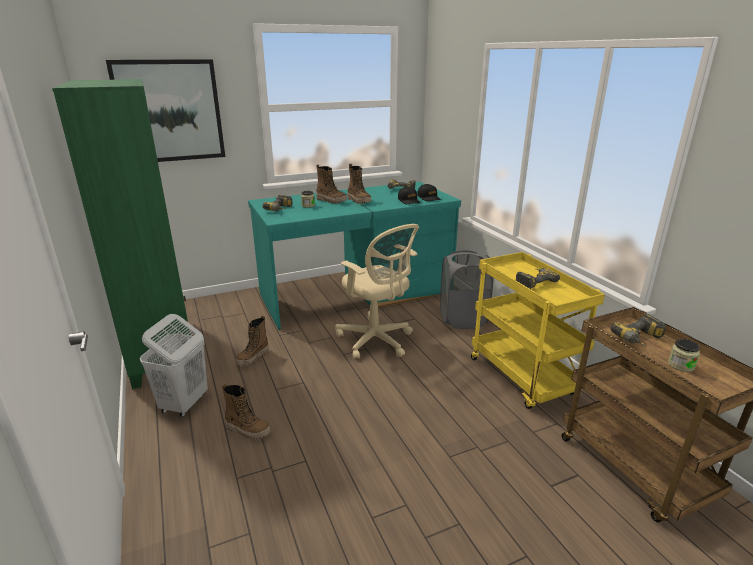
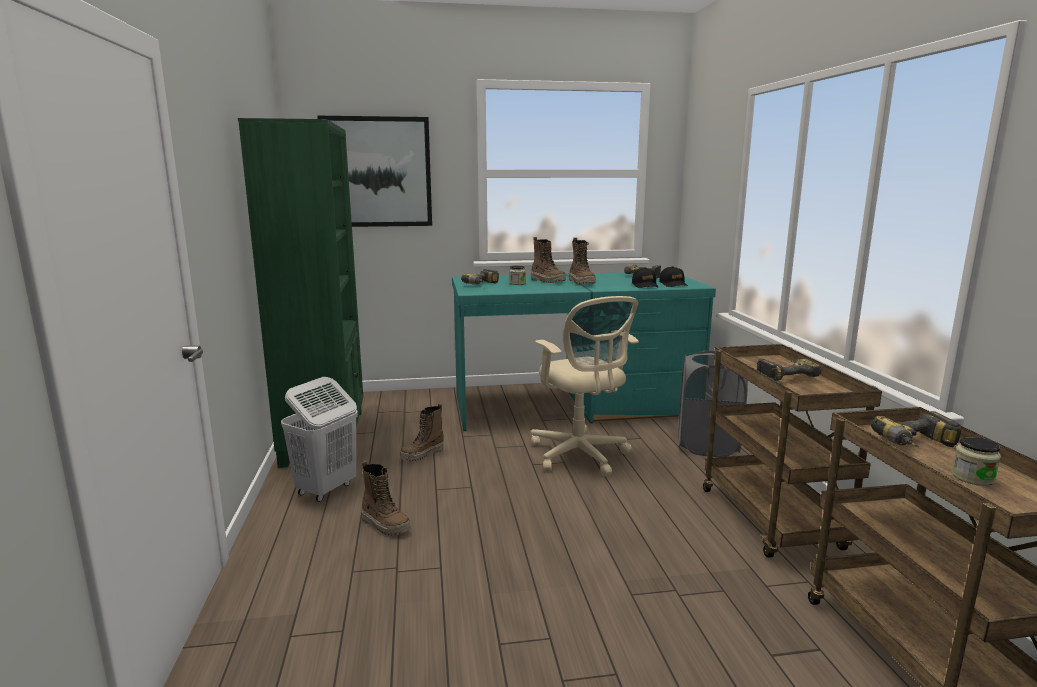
camera: 15 degrees right, 10 degrees down
(523, 377) = (773, 520): yellow cart -> brown cart

